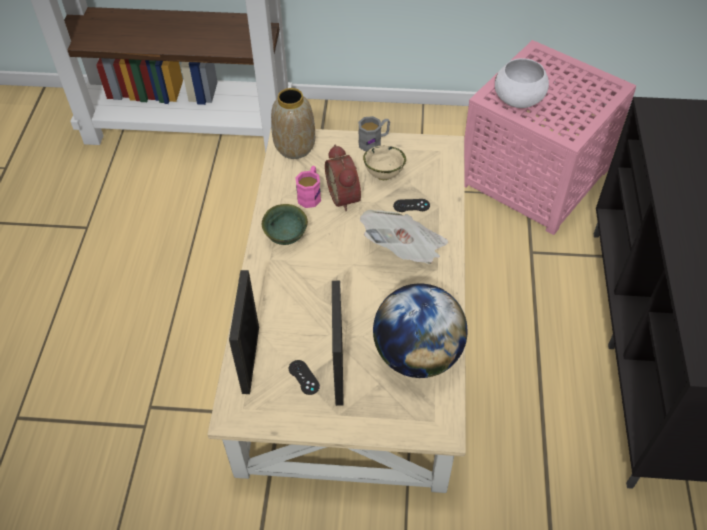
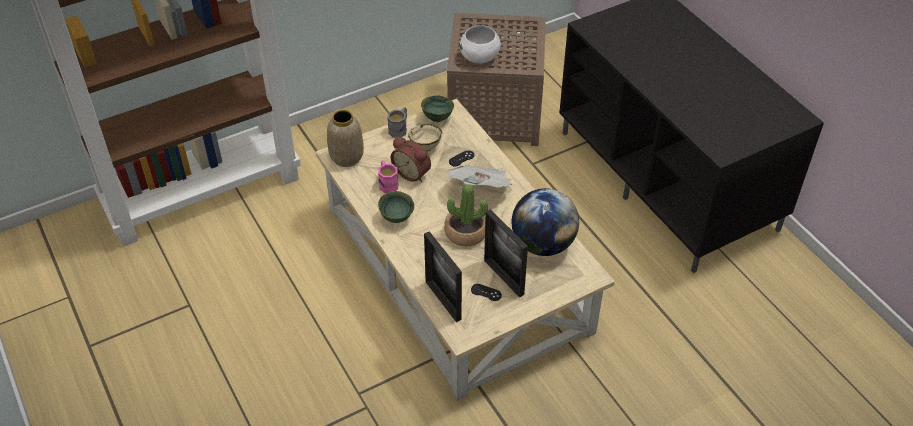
camera: 35 degrees left, 5 degrees down
(343, 293) = (466, 232): none -> potted plant
(423, 148) = (436, 118): none -> green bowl
(536, 176) = (496, 112): pink side table -> brown side table

